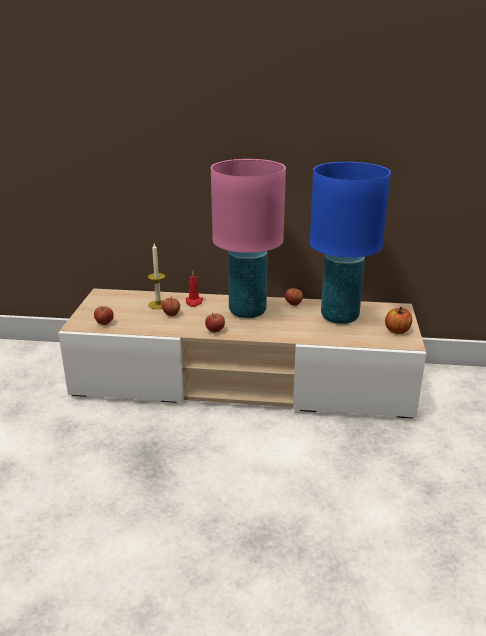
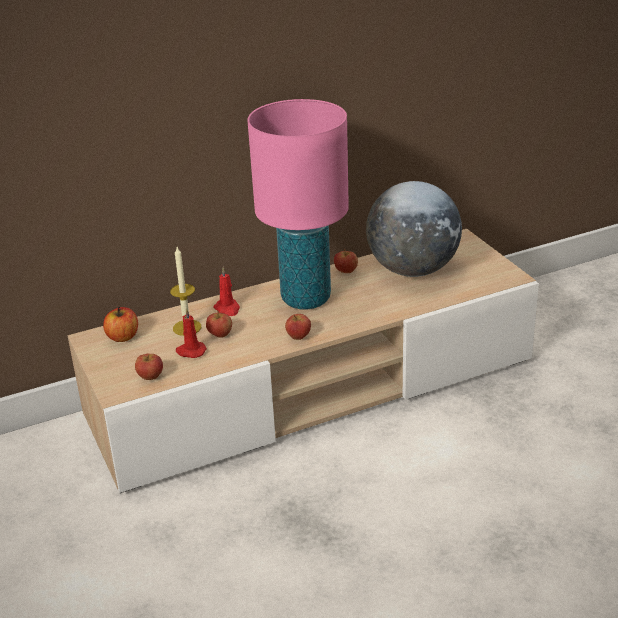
camera: 30 degrees left, 5 degrees up
(143, 317) = (190, 351): none -> red candle
(340, 317) = (413, 270): blue table lamp -> globe
(397, 331) = (487, 266): apple -> apple (123, 337)

